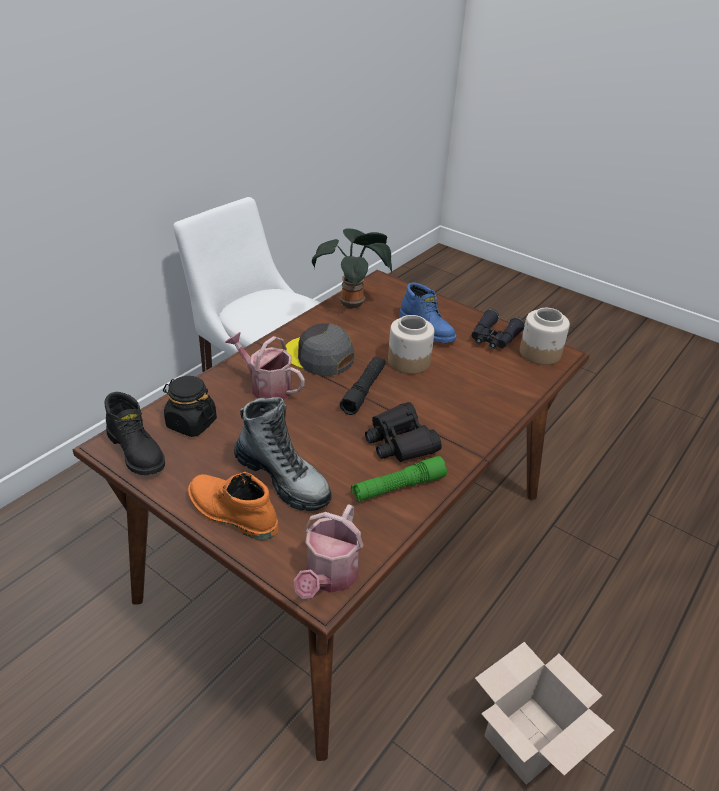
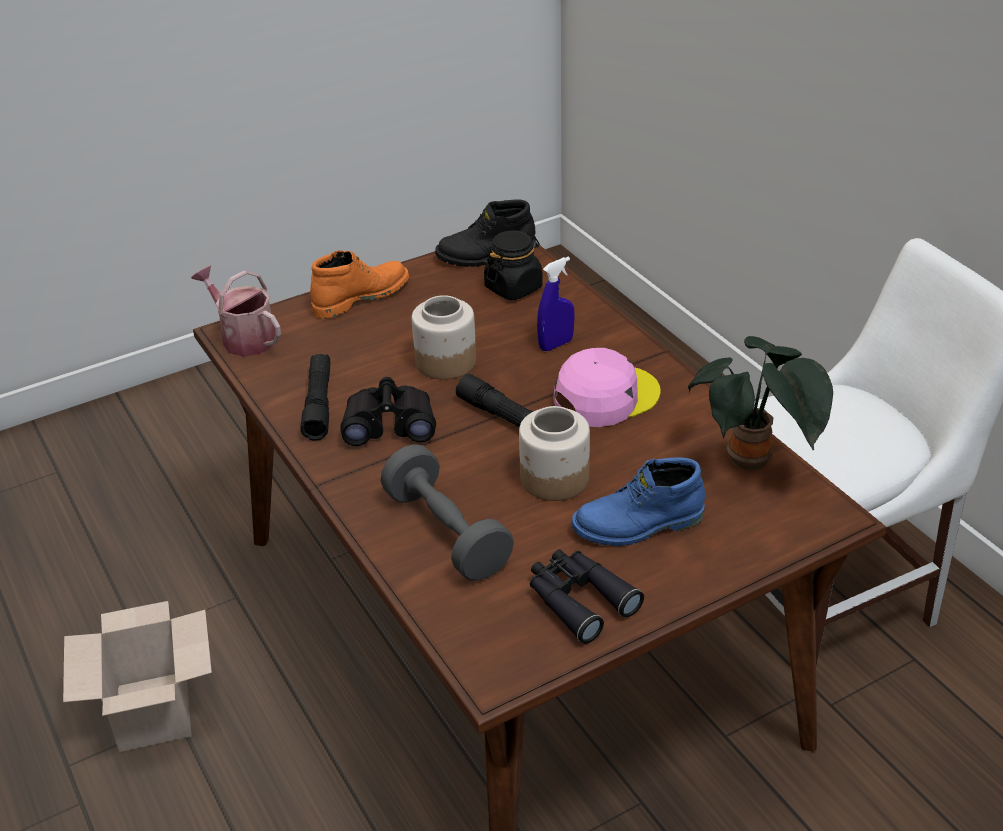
camera: 115 degrees right, 0 degrees up
(266, 387) = (556, 344): watering can -> blue spray bottle
(283, 479) = (386, 332): boot -> none
(318, 357) = (605, 397): grey cap -> pink cap
(398, 487) = (319, 404): green flashlight -> black flashlight
(482, 390) = (446, 533): none -> grey dumbbell
(540, 353) = (507, 645): jar -> jar (445, 362)

